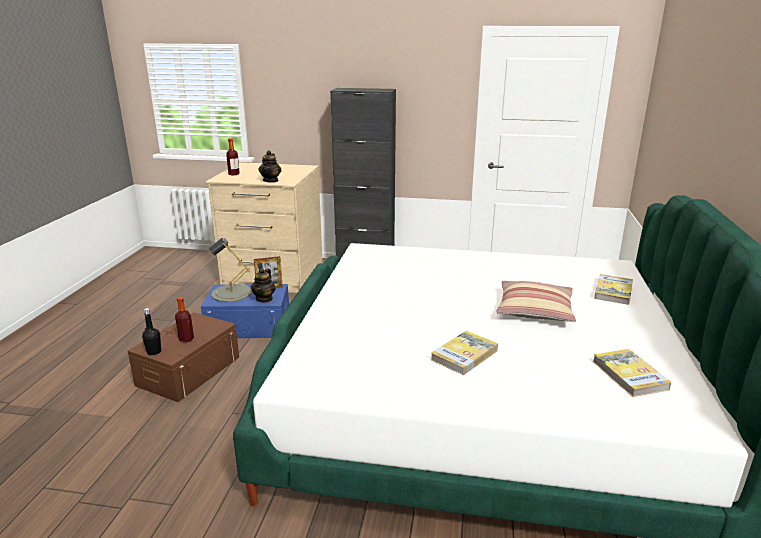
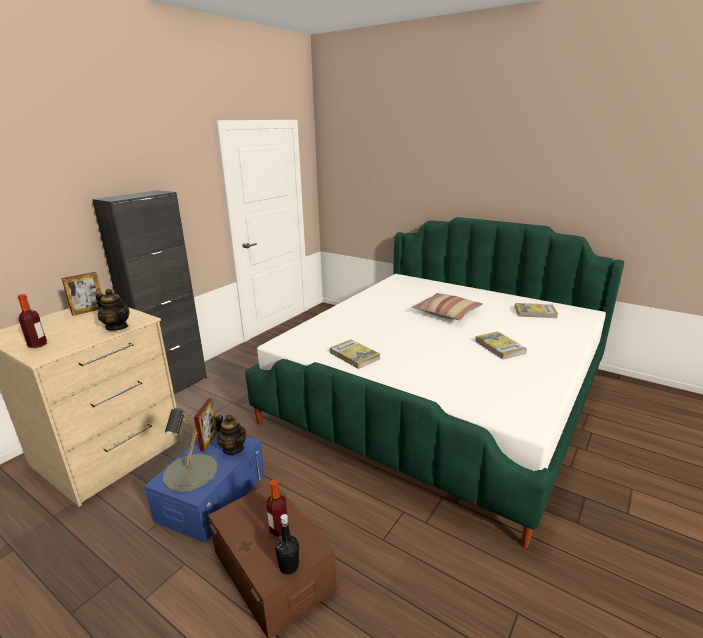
camera: 65 degrees left, 0 degrees up
(291, 169) = (88, 311): none -> picture frame
(613, 291) = (435, 288): book -> book (354, 356)

